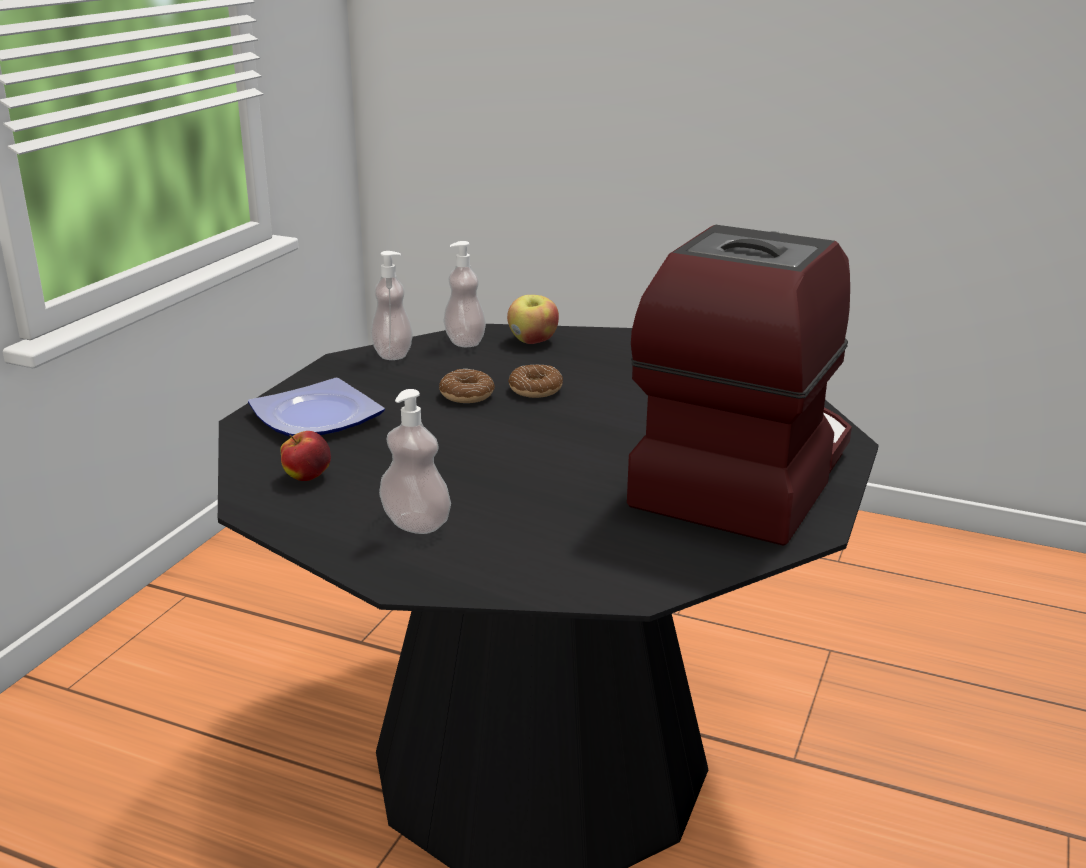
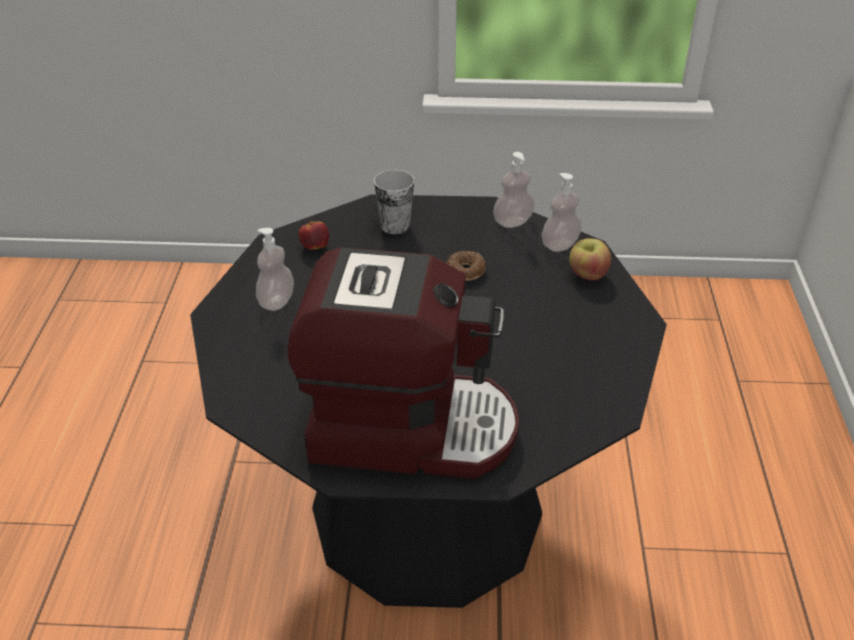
camera: 70 degrees right, 15 degrees up
(319, 417) = (395, 226): plate -> cup
(535, 390) = (495, 298): donut -> none

